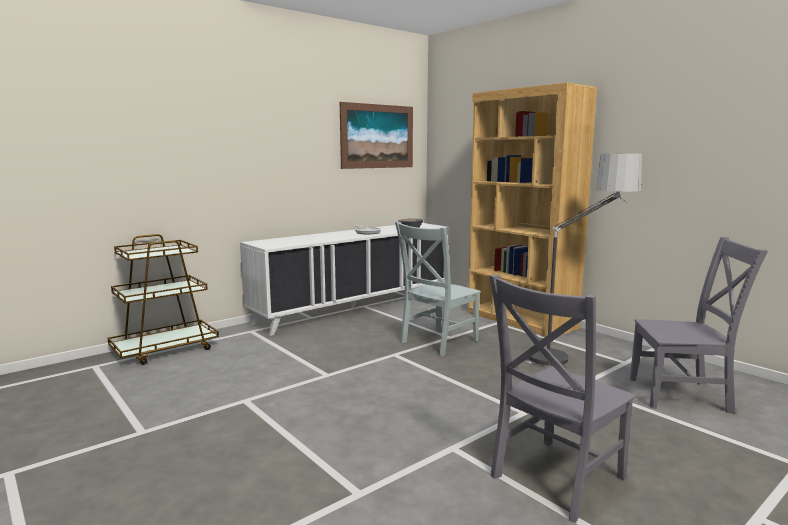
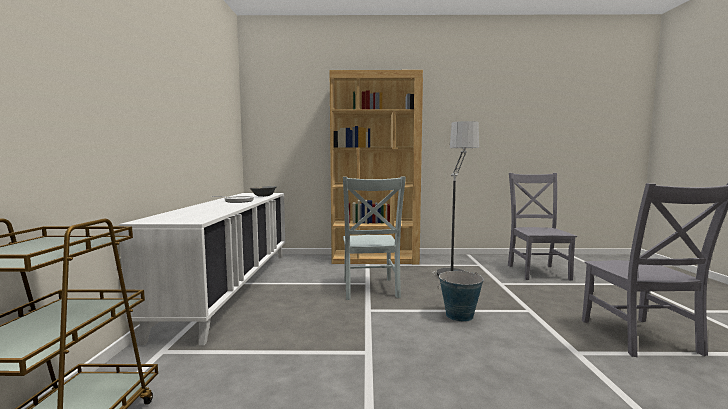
camera: 50 degrees left, 5 degrees down
(377, 136) = (217, 102): picture -> none
(446, 386) = (459, 315): none -> bucket
(683, 395) = (537, 271): grey chair -> grey chair turned 45 degrees counterclockwise

